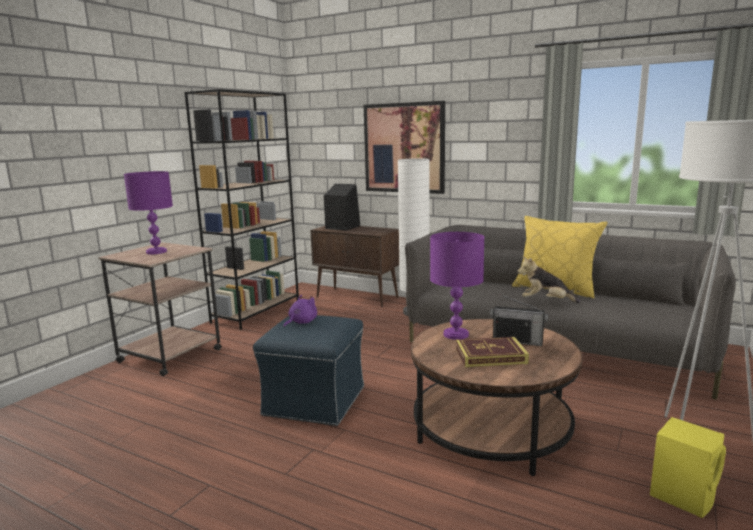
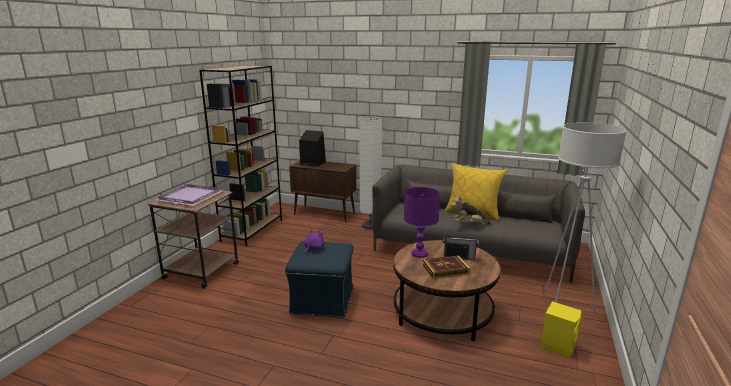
camera: 10 degrees left, 5 degrees up
(157, 252) = (191, 197): purple table lamp -> purple tray
(404, 148) = (360, 106): picture -> none

